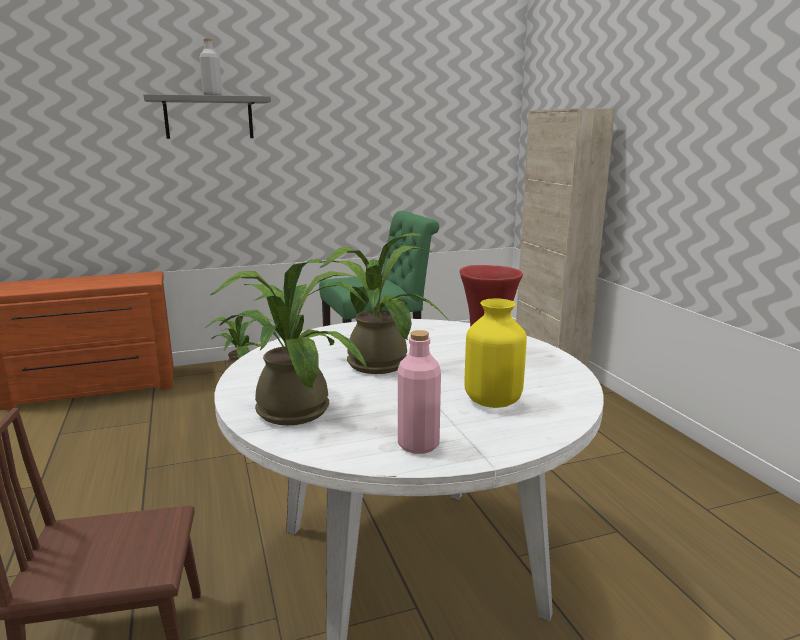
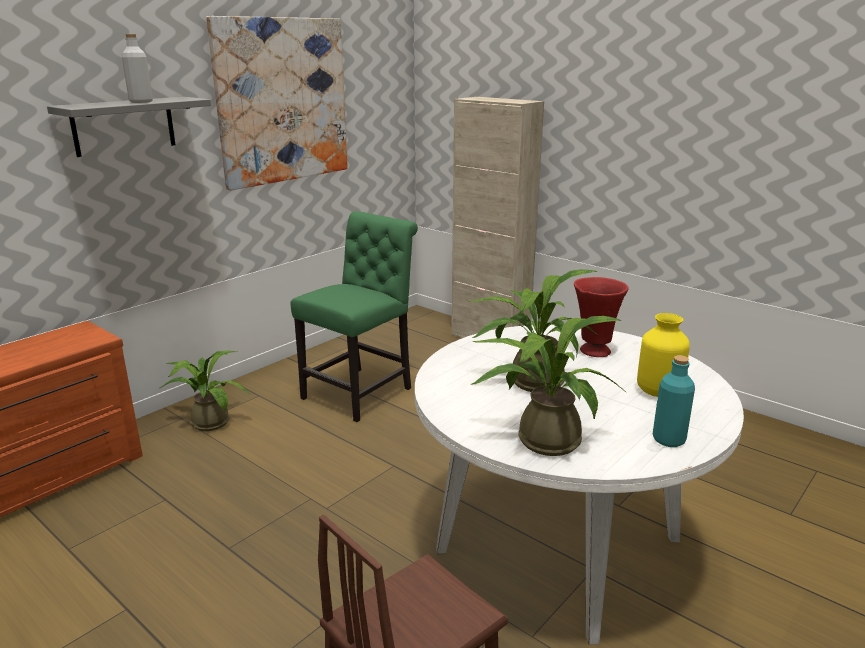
camera: 30 degrees left, 5 degrees up
(364, 109) = (282, 101): none -> picture
(418, 445) = (668, 440): pink bottle -> turquoise bottle

